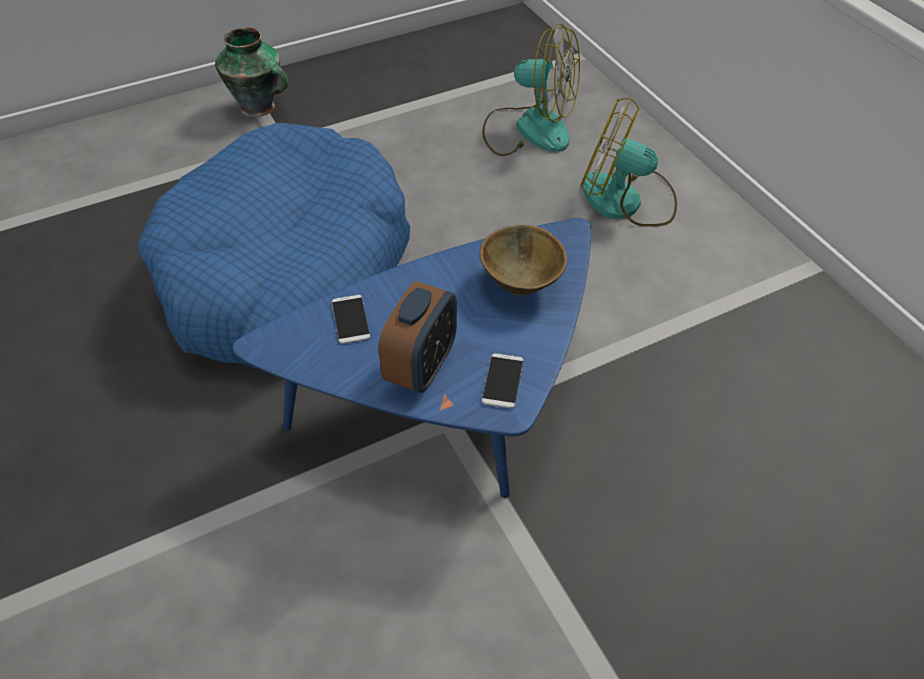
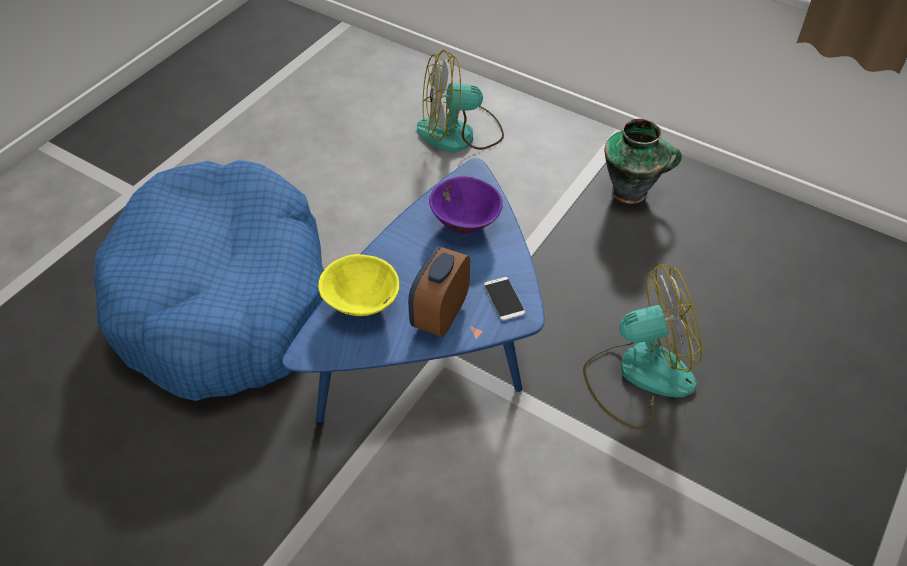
camera: 30 degrees left, 0 degrees up
(259, 108) = (86, 167): vase -> vase (631, 191)
(350, 319) = (360, 304): phone -> yellow bowl
(421, 366) = (440, 314): alarm clock -> alarm clock turned 150 degrees counterclockwise
(521, 282) = (465, 223): brown bowl -> purple bowl
(529, 129) = (344, 101): fan -> fan (638, 374)

